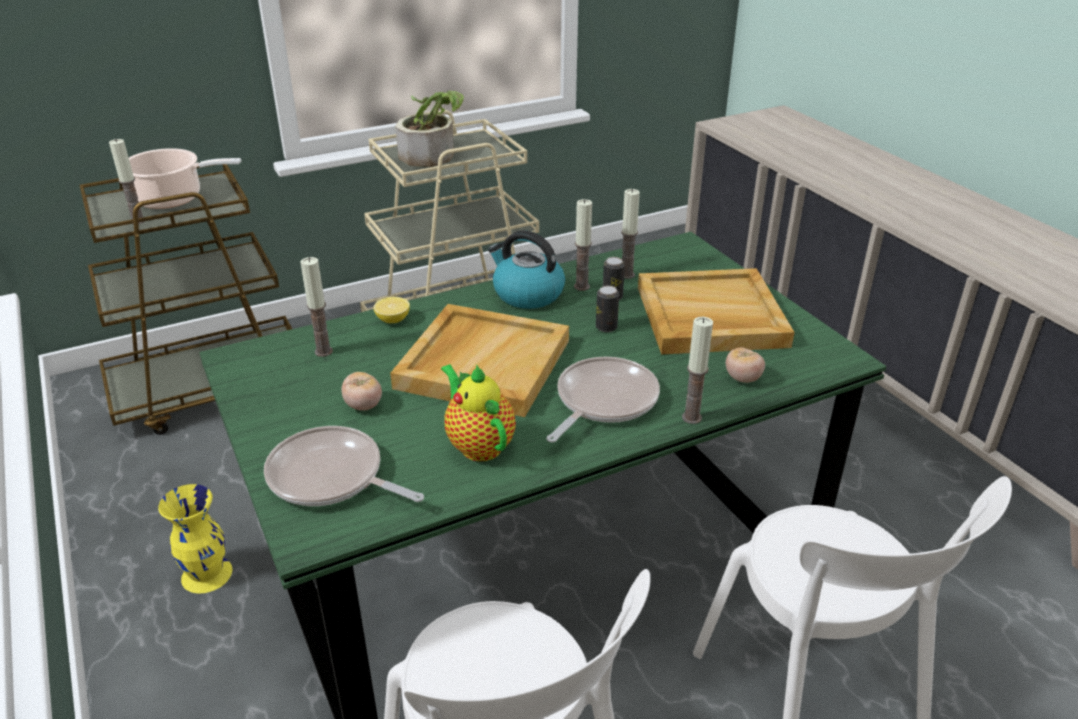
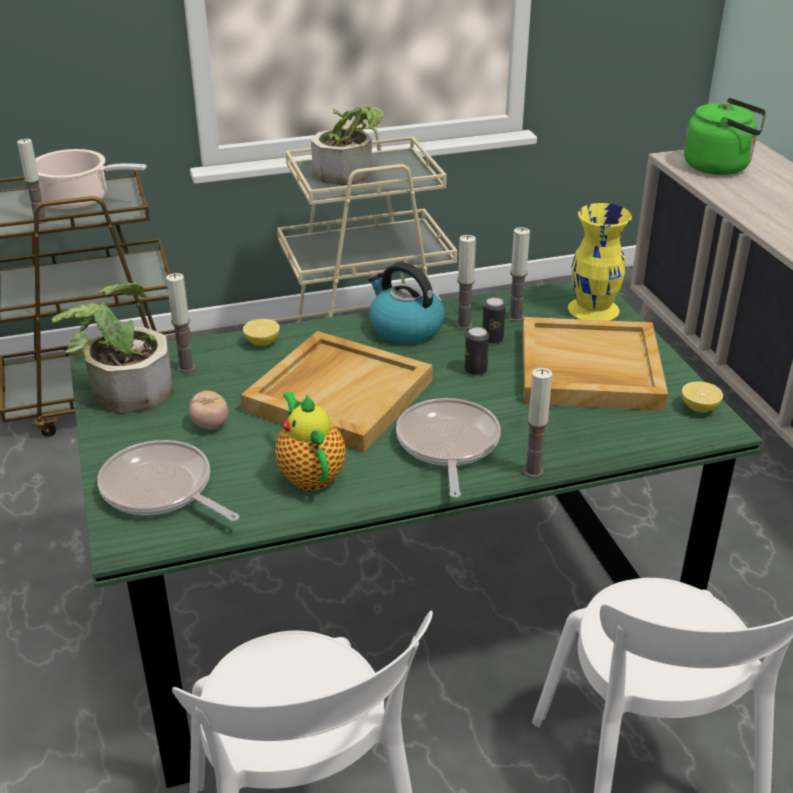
camera: 10 degrees right, 0 degrees up
(207, 574) = (66, 578): yellow vase -> yellow vase (594, 309)
(264, 377) = (123, 387): none -> potted plant
(603, 401) = (447, 445): frying pan -> frying pan turned 45 degrees counterclockwise
(742, 378) = (601, 437): tomato -> none
(761, 129) = (721, 166): none -> green kettle
(820, 342) = (699, 408): none -> lemon

